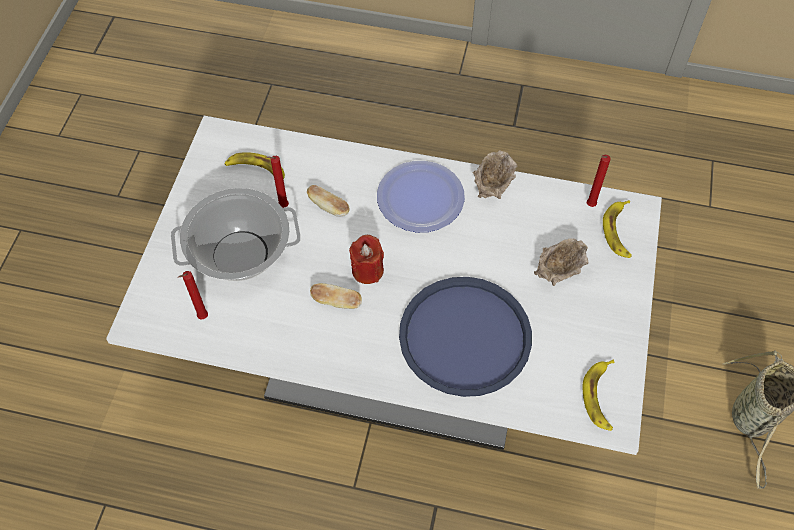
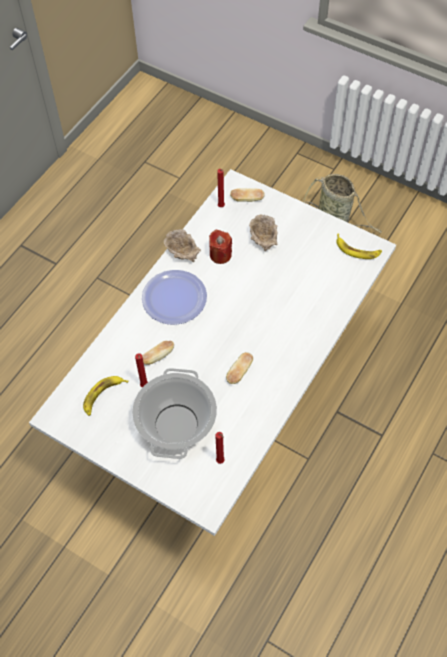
camera: 70 degrees left, 0 degrees up
(367, 270) = (221, 346): red candle -> red candle (220, 255)
(465, 337) = (293, 305): blue tray -> none
(619, 231) = (247, 199): banana -> bread

